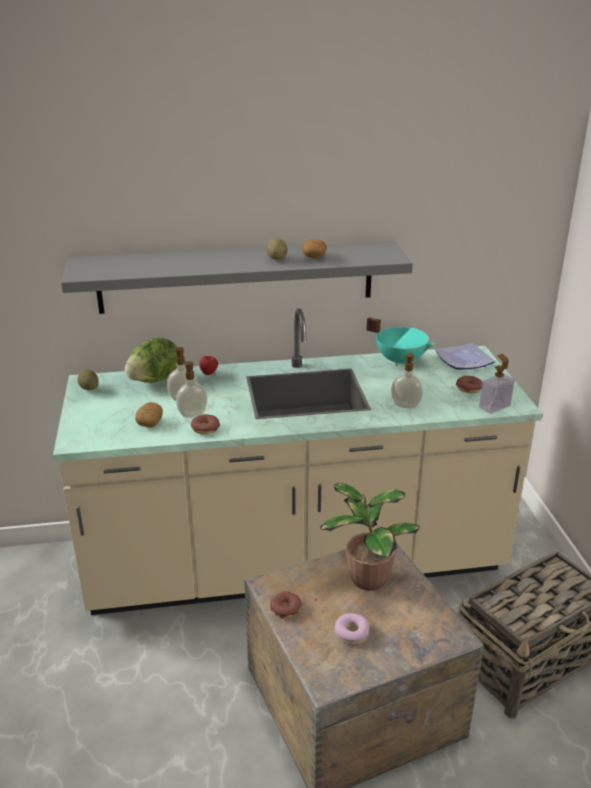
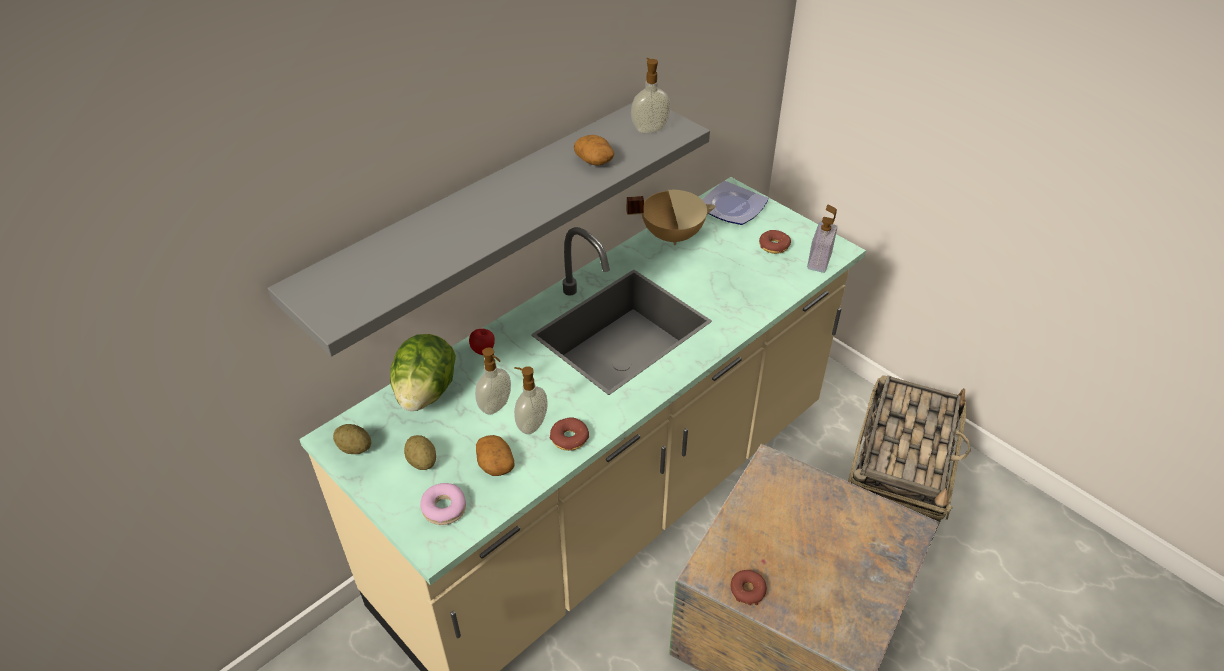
camera: 35 degrees left, 15 degrees up
(277, 259) = (555, 180): potato -> potato (422, 461)
(352, 633) = (829, 579): donut -> donut (444, 508)
(365, 578) = (785, 508): potted plant -> none
(400, 360) = (671, 235): turquoise cooking pot -> beige cooking pot
(406, 405) = (739, 298): soap dispenser -> soap dispenser (649, 129)

